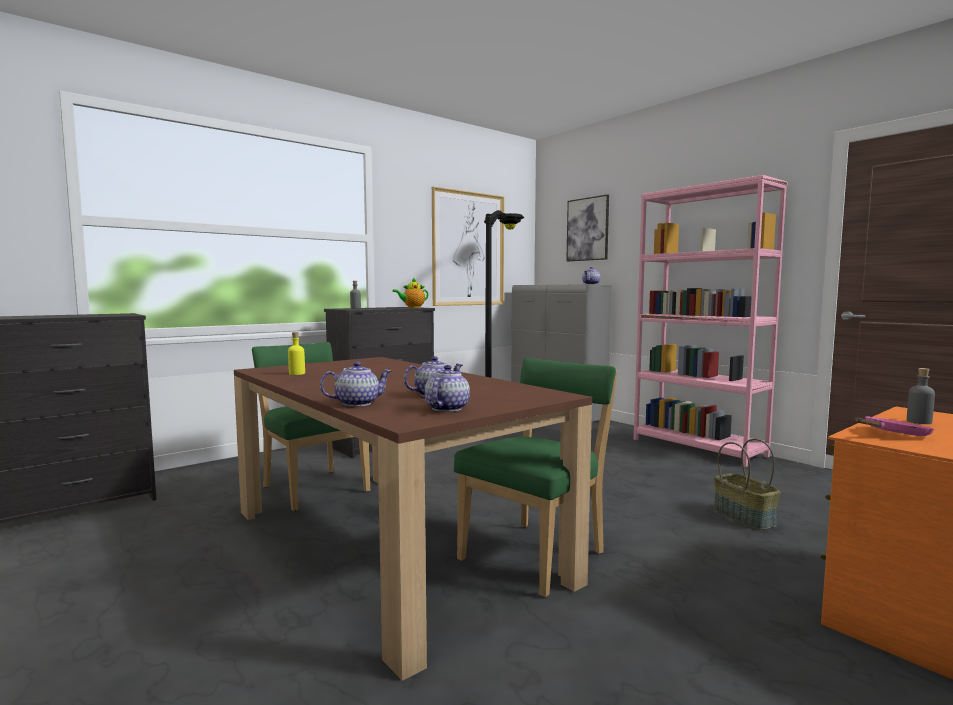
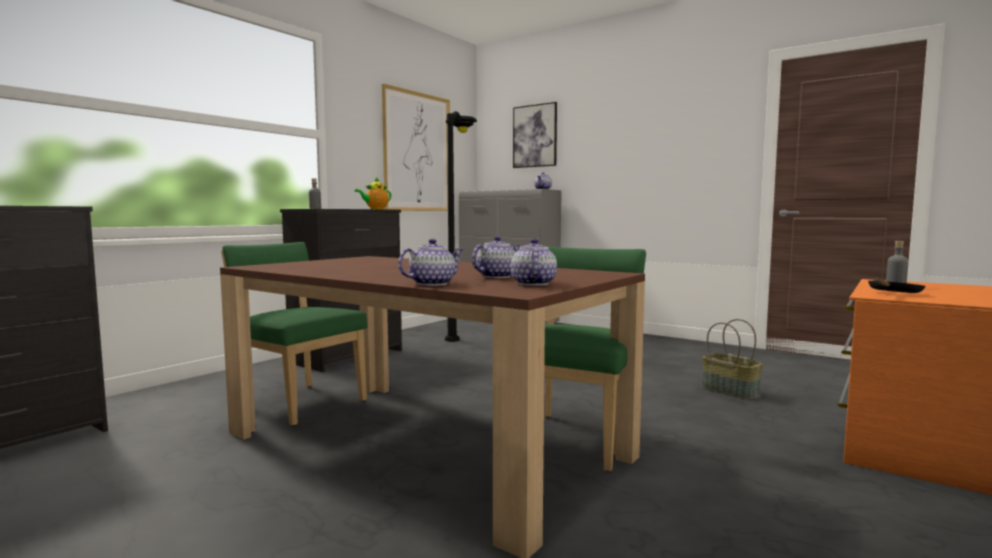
camera: 15 degrees left, 0 degrees up
(297, 373) = (306, 268): yellow bottle -> none
(698, 447) = (654, 340): pink bookcase -> none
(893, 434) = (893, 293): pink frying pan -> black frying pan

